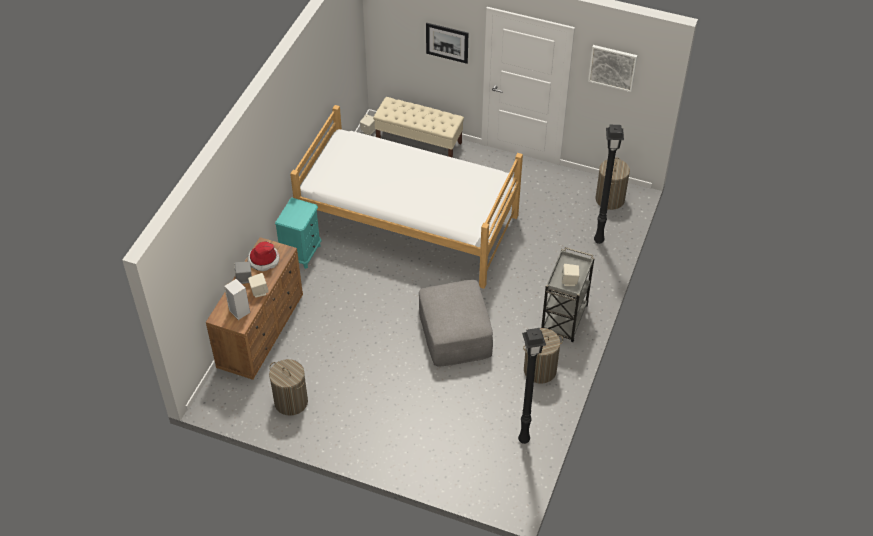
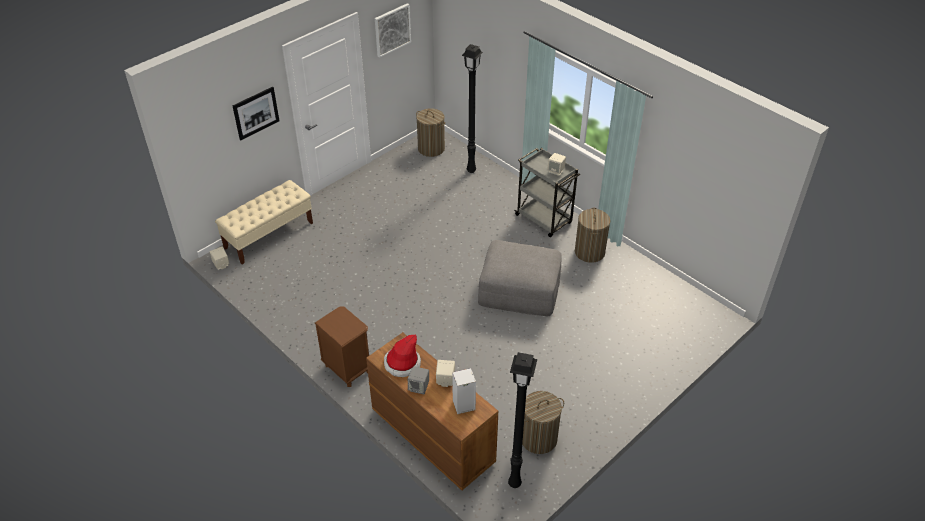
camera: 65 degrees left, 5 degrees down
(302, 253) = (348, 368): turquoise nightstand -> brown nightstand
(408, 224) = (368, 277): bed -> none
(524, 439) = (657, 286): black floor lamp -> black floor lamp (514, 482)

